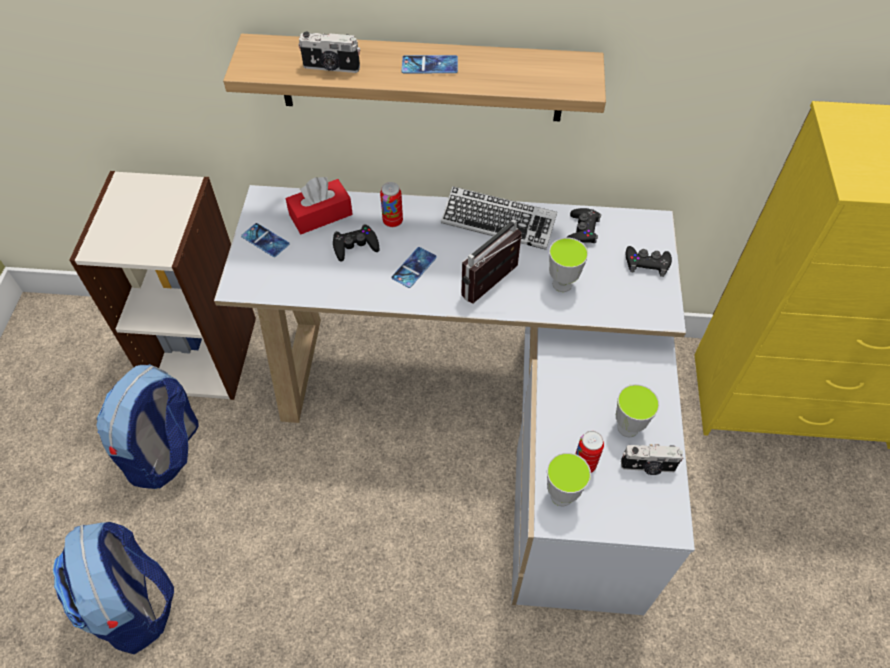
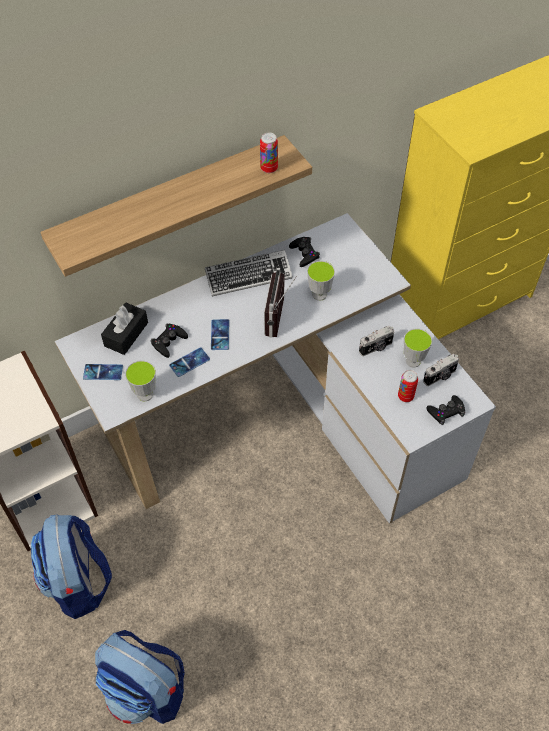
camera: 35 degrees left, 0 degrees up
(321, 215) = (126, 334): red tissue box -> black tissue box
(331, 68) = (127, 226): camera -> camera (376, 348)
(392, 221) = (179, 312): can -> can (269, 168)
(429, 65) = (188, 193): phone -> phone (189, 362)
(561, 495) = (407, 421): cup -> cup (145, 394)
(646, 263) = (358, 255): black game controller -> black game controller (446, 412)

